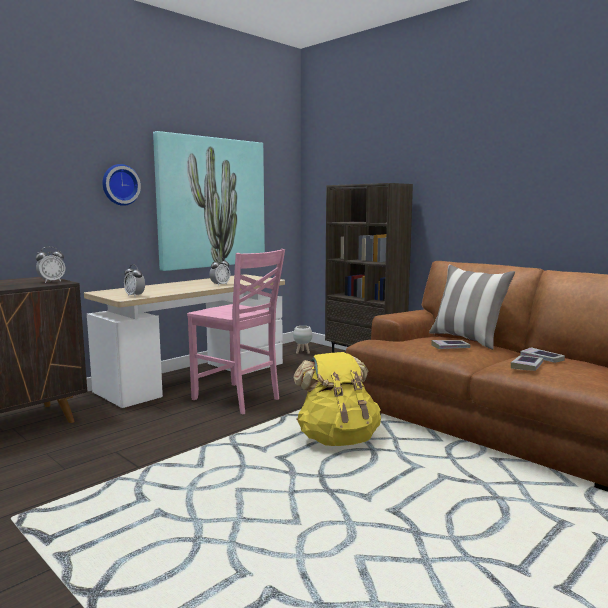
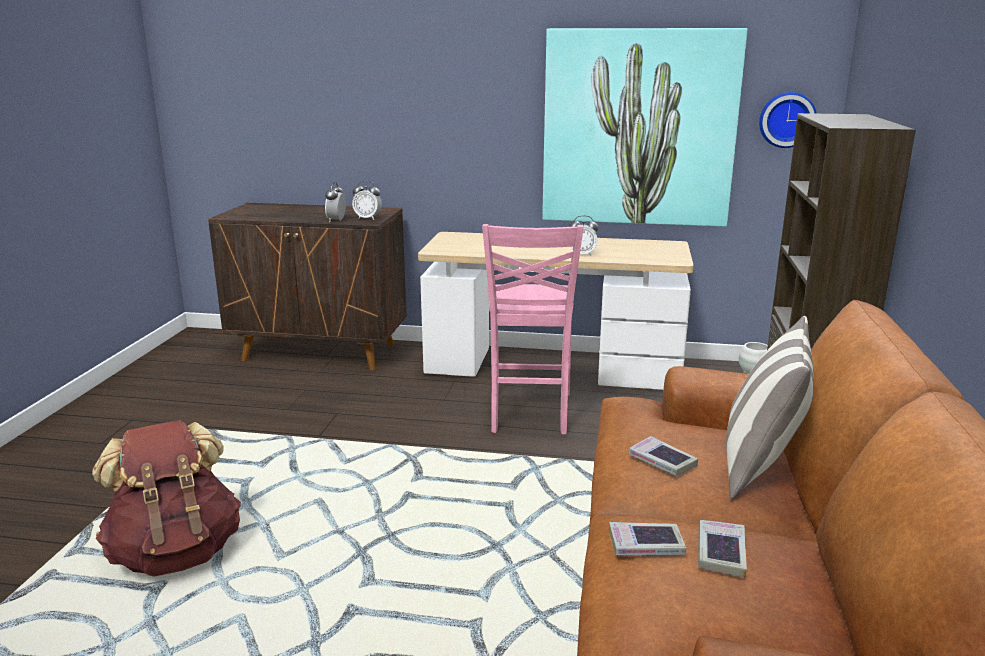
camera: 55 degrees right, 10 degrees up
(120, 185) = (497, 103): wall clock -> wall clock (786, 119)
(135, 296) = (452, 249): alarm clock -> alarm clock (336, 220)
(225, 573) = (176, 552): none -> brown backpack
(337, 439) = (499, 512): yellow backpack -> none

